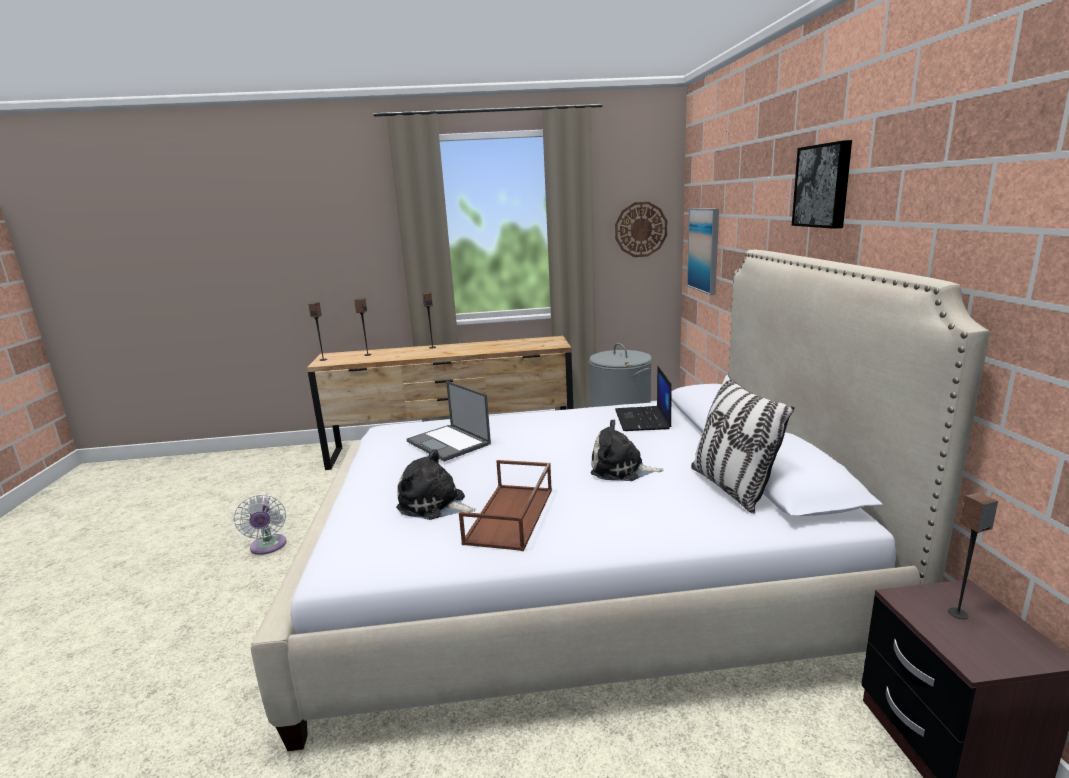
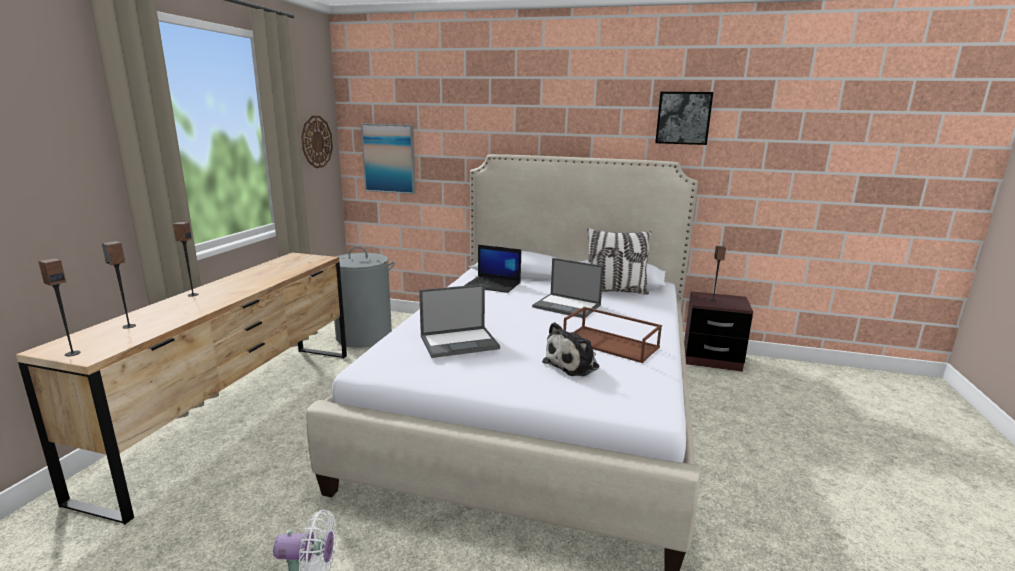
camera: 70 degrees left, 0 degrees up
(621, 470) = (567, 306): plush toy -> laptop
(823, 186) = (556, 113): picture -> picture (683, 118)

